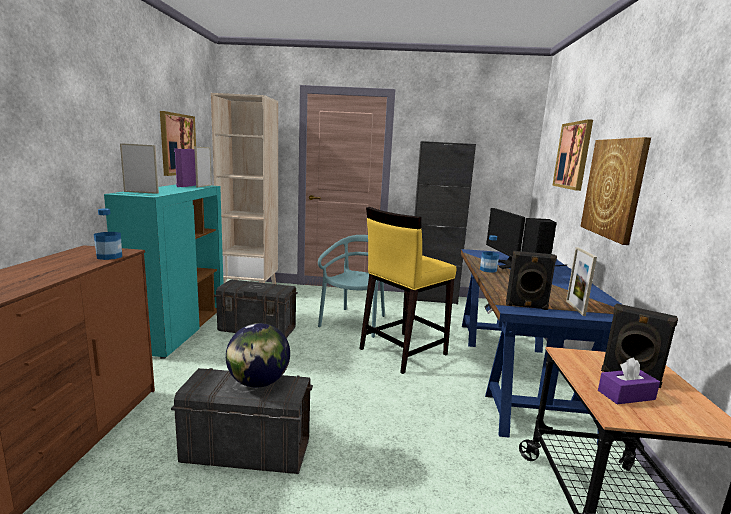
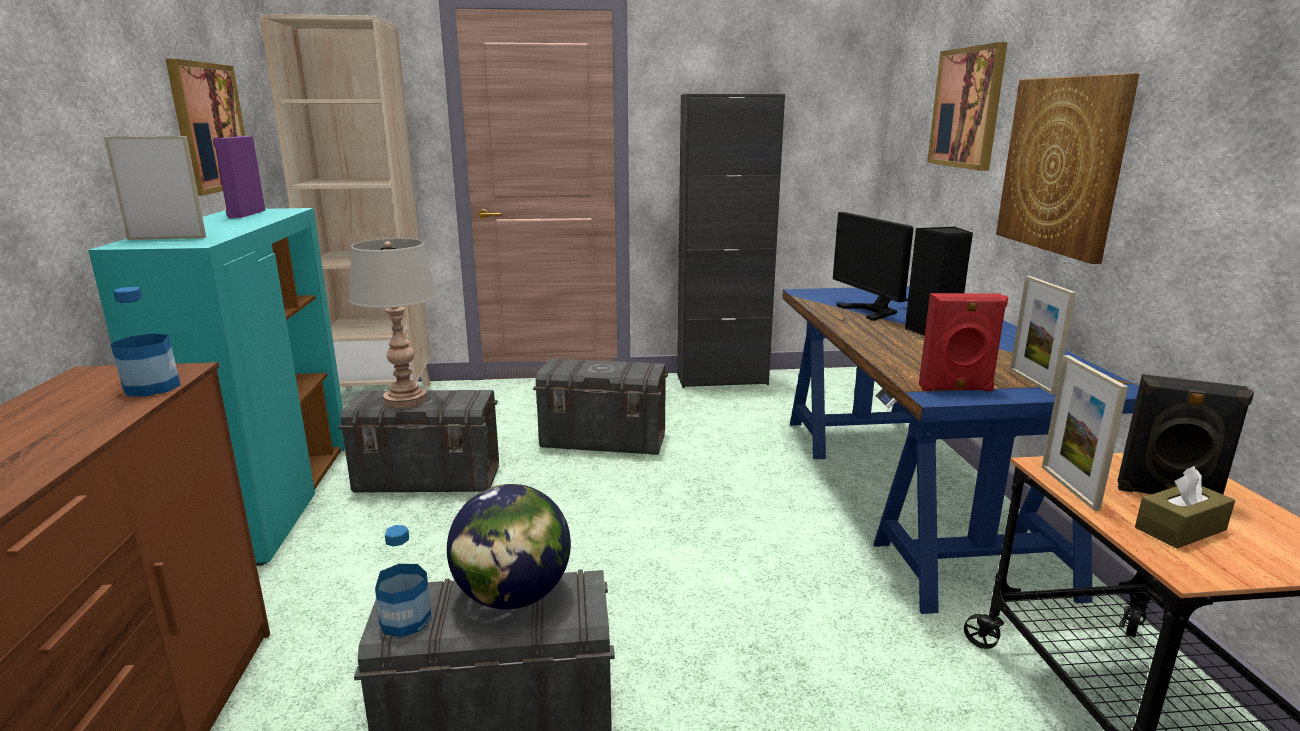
camera: 10 degrees left, 5 degrees up
(204, 186) = (282, 211): picture frame -> picture frame (1069, 487)
(249, 286) = (406, 400): none -> grey table lamp
(354, 322) = (604, 441): turquoise chair -> grey storage box
(402, 351) = (707, 485): yellow stool -> none
(488, 270) = (852, 325): bottle -> bottle (405, 620)
(526, 306) = (956, 389): black speaker -> red speaker
(626, 395) = (1180, 529): purple tissue box -> brown tissue box

